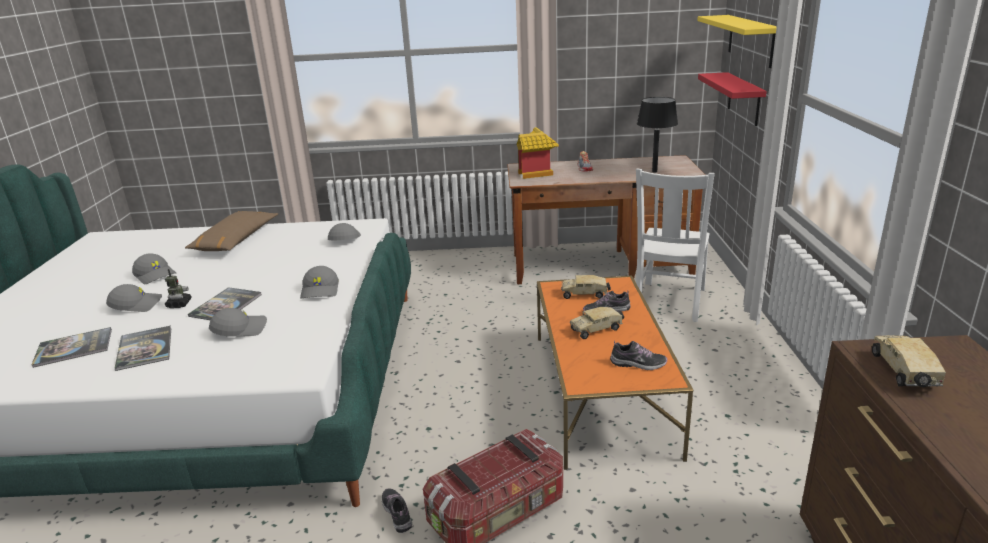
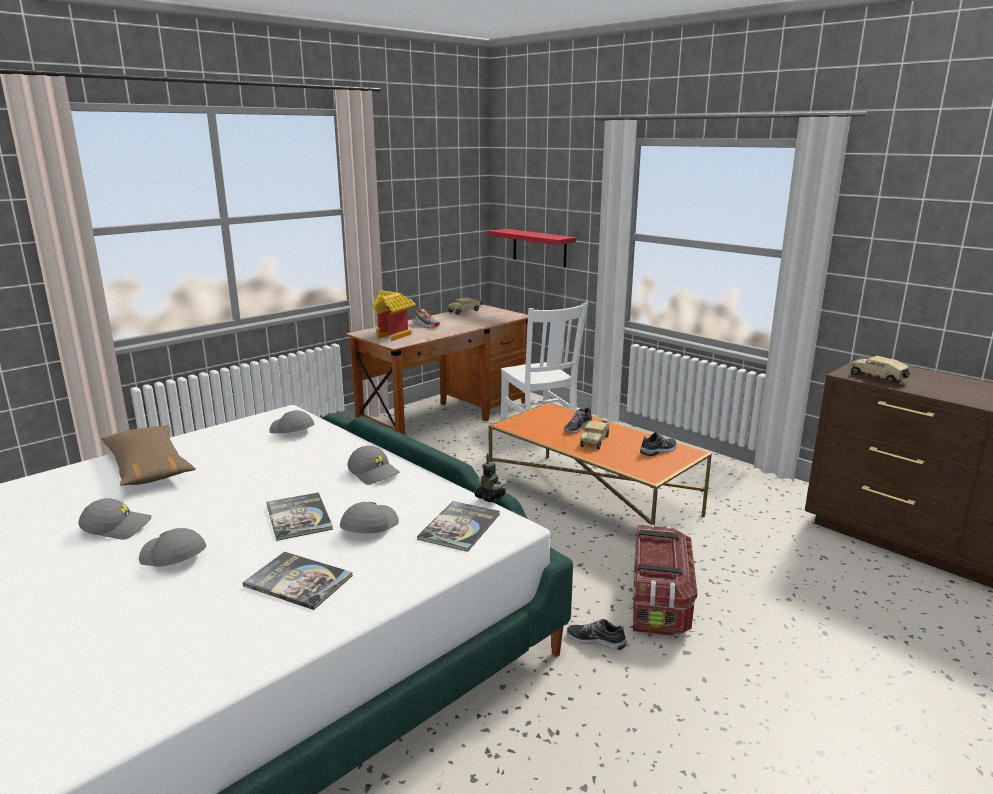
camera: 45 degrees left, 5 degrees down
(74, 348) = (195, 620): book -> book (459, 527)
(137, 305) = (172, 557): grey cap -> grey cap turned 90 degrees counterclockwise
(179, 304) = (234, 536): toy robot -> toy robot (490, 497)
(585, 294) = (542, 422): toy truck -> toy truck (465, 311)
(654, 171) = (487, 318): black table lamp -> none
(750, 40) = (541, 198): yellow shelf -> none

